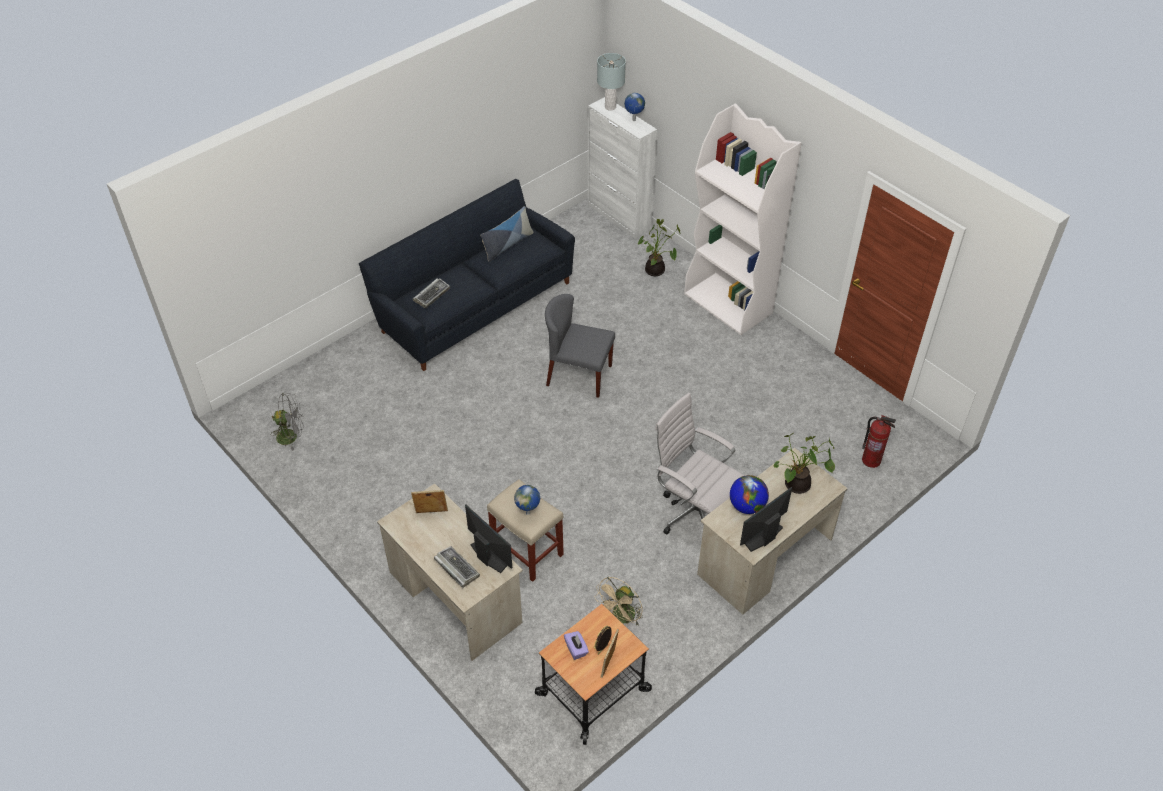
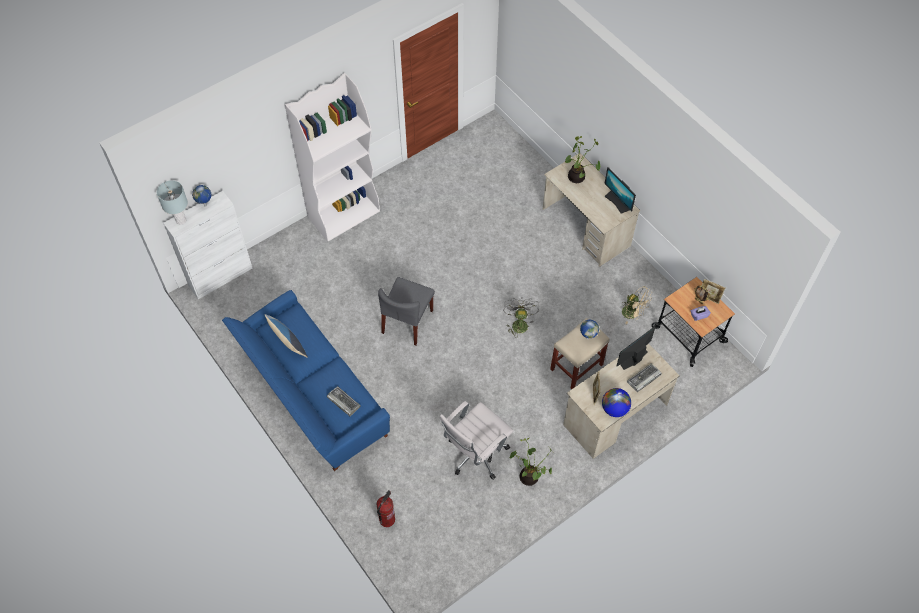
camera: 85 degrees left, 10 degrees up
(291, 436) = (451, 540): grey fan -> grey fan (519, 323)
(473, 304) = (311, 395): black sofa -> blue sofa
(656, 271) = (296, 257): potted plant -> potted plant (530, 476)
(693, 512) = (547, 262): white office chair -> white office chair (475, 455)
(747, 506) = (593, 206): globe -> globe (614, 409)
(871, 460) = (508, 157): fire extinguisher -> fire extinguisher (387, 519)

